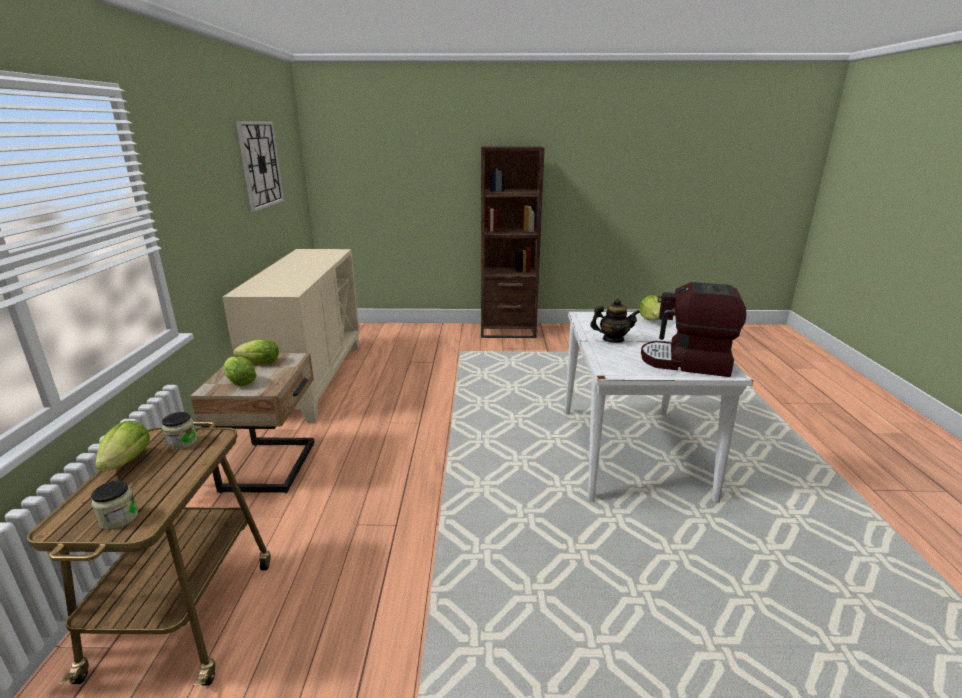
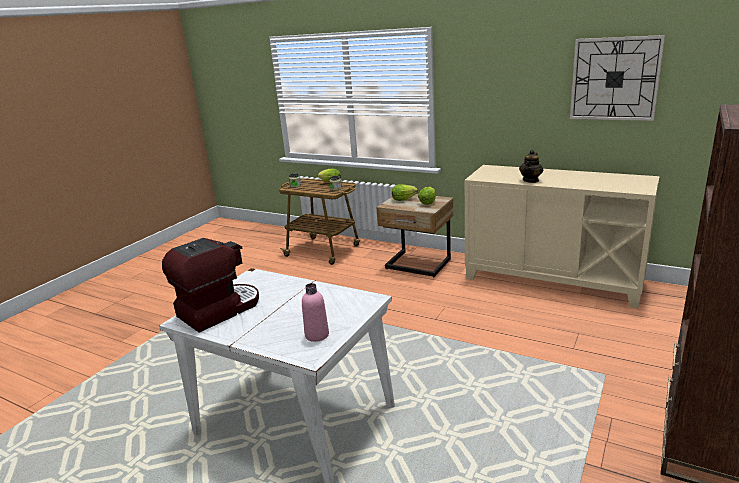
camera: 120 degrees right, 0 degrees up
(613, 339) = (298, 294): teapot -> teapot (531, 180)
(651, 319) = (317, 335): lettuce -> pink bottle

